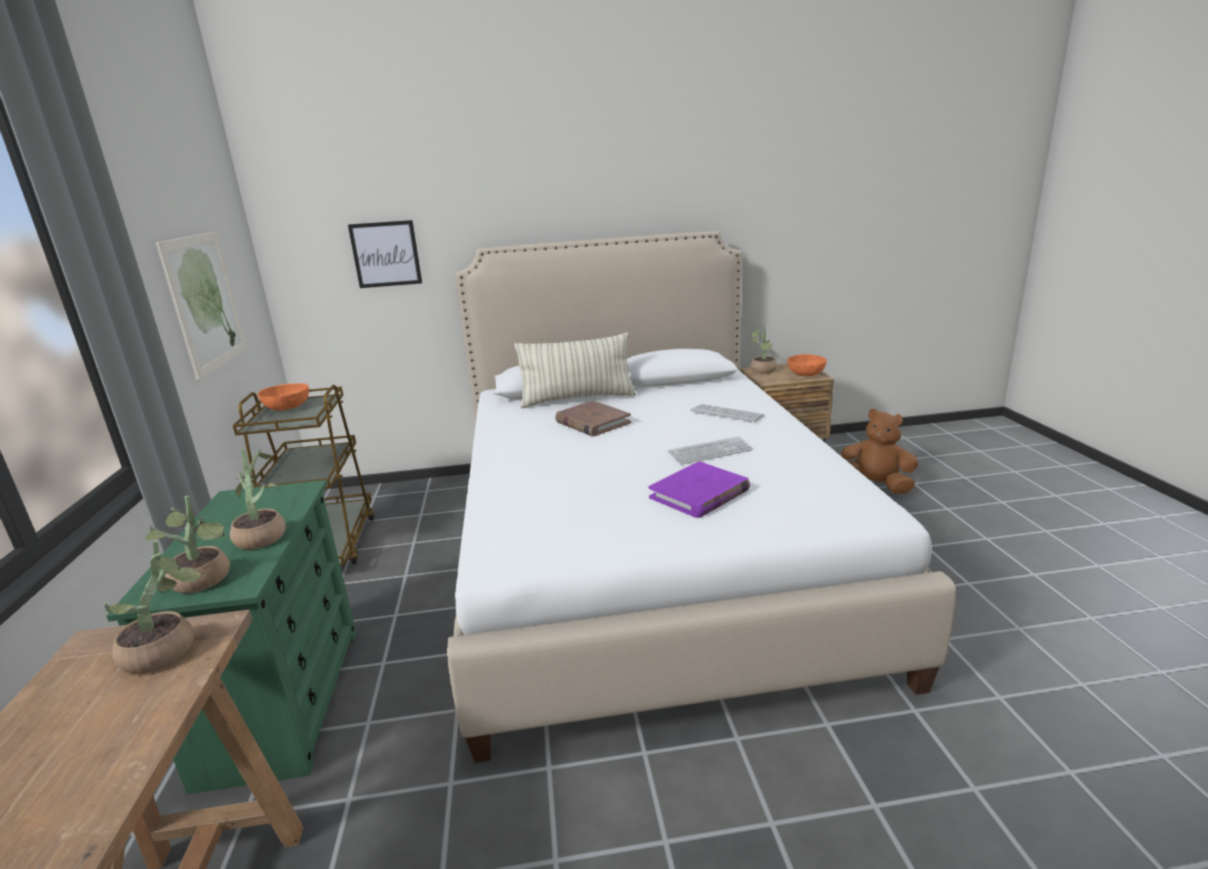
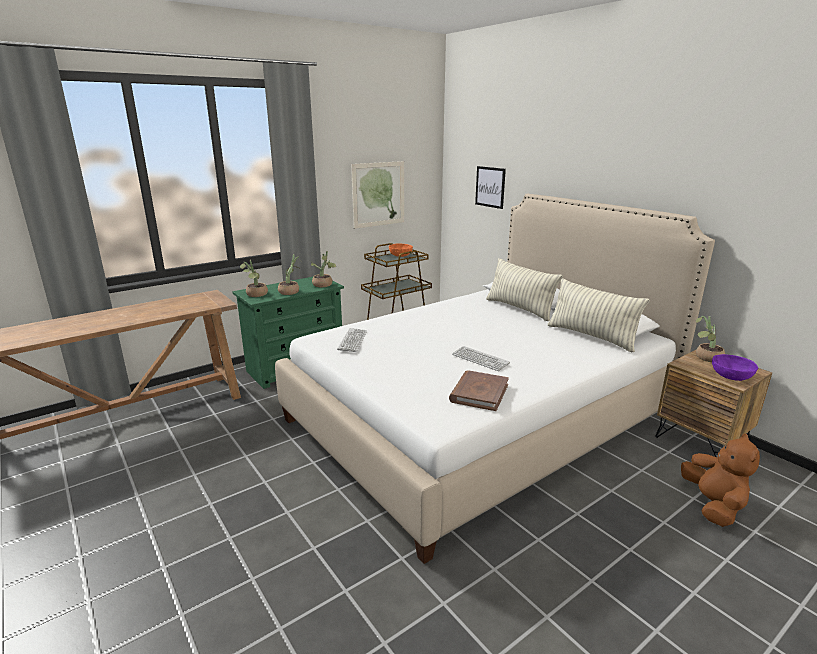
camera: 60 degrees right, 0 degrees up
(168, 651) = (210, 302): potted plant -> potted plant (324, 285)
(592, 422) = (486, 320): brown book -> brown book (479, 393)
(698, 389) = (591, 336): none -> pillow
(699, 494) = (417, 367): purple book -> none
(727, 414) = (554, 354): keyboard -> keyboard (352, 341)
(805, 374) = (730, 376): orange bowl -> purple bowl

